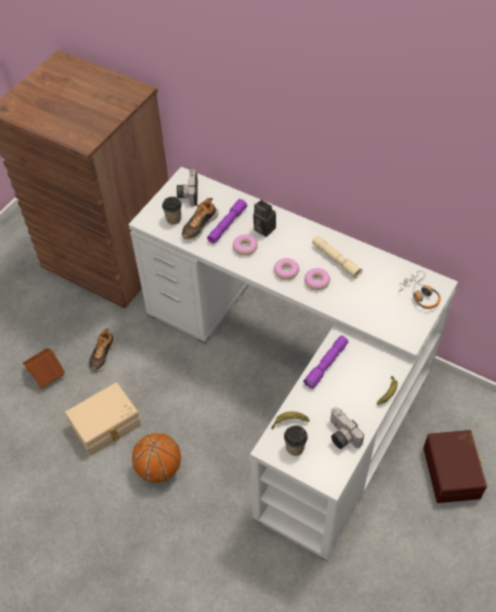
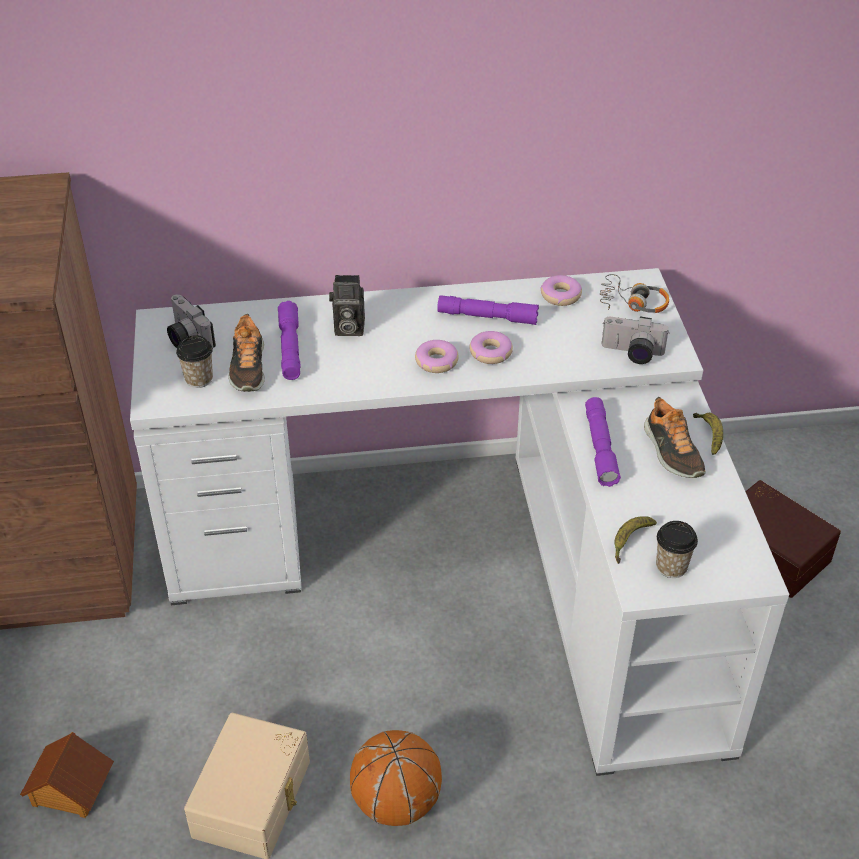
camera: 40 degrees left, 10 degrees down
(102, 354) = (147, 701): shoe -> shoe (671, 452)
(245, 247) = (347, 362): donut -> donut (561, 296)
(336, 260) = (487, 317): beige flashlight -> purple flashlight
(341, 436) = (710, 517): camera -> camera (632, 354)

